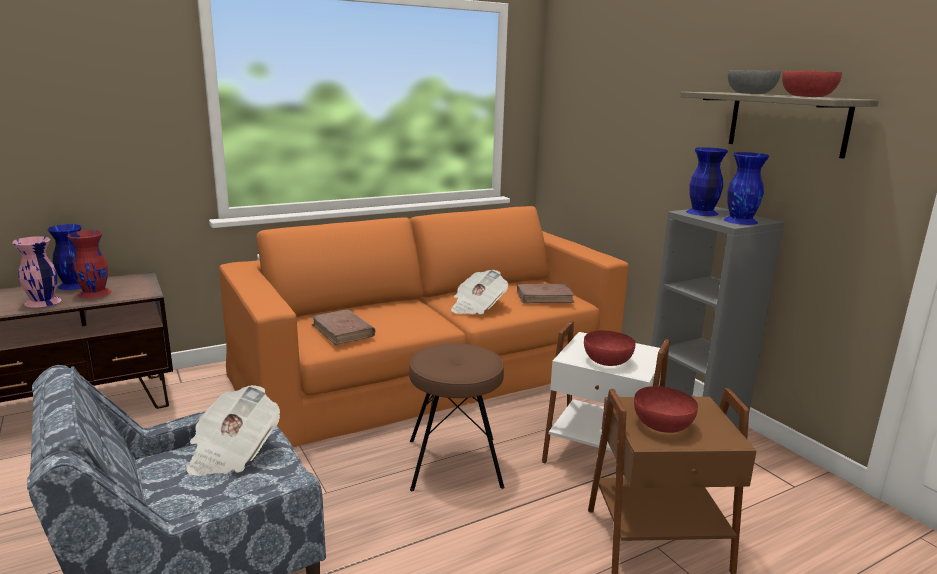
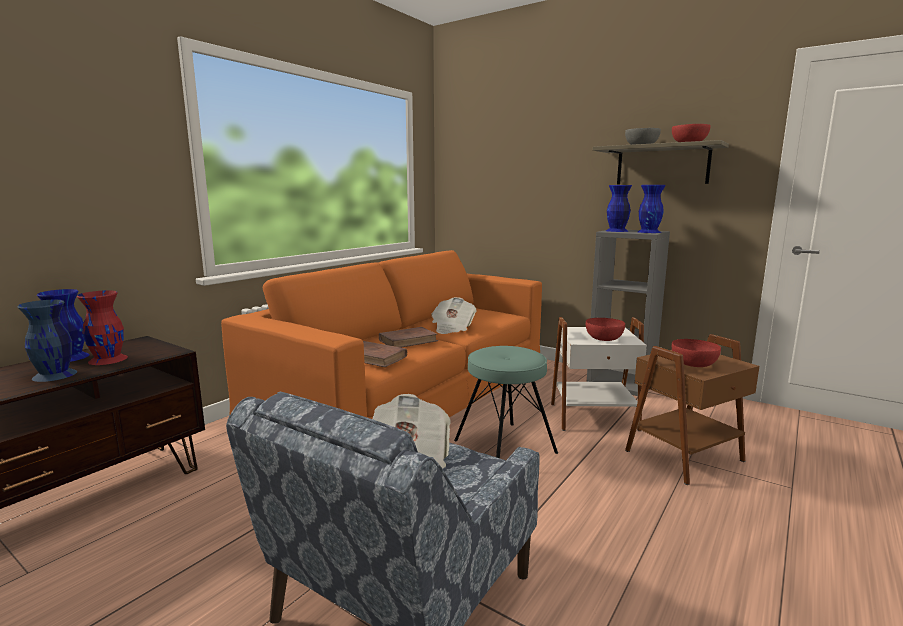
camera: 25 degrees left, 5 degrees down
(42, 302) = (54, 375): pink vase -> blue vase
(454, 463) = (505, 446): brown stool -> turquoise stool
(545, 297) = (491, 315): brown book -> brown book (408, 341)

